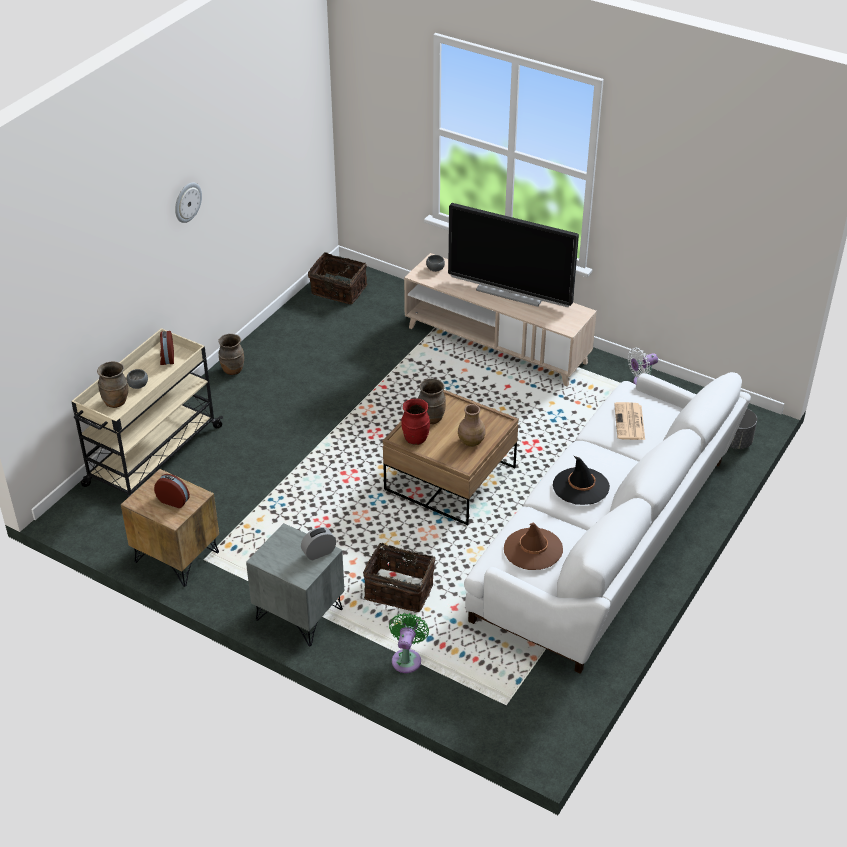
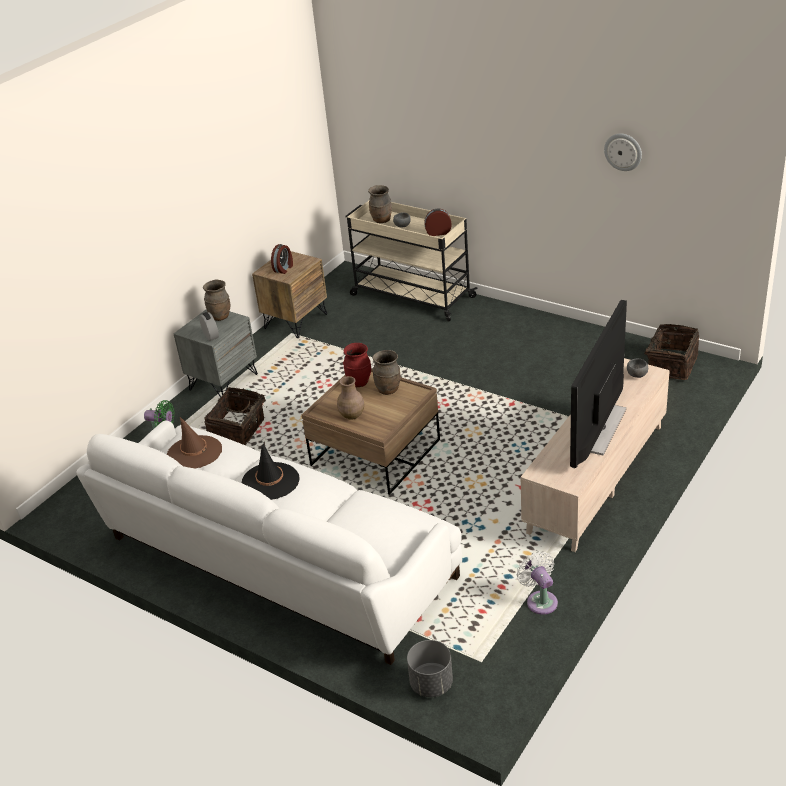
camera: 95 degrees right, 5 degrees down
(187, 202) = (524, 139): wall clock -> wall clock (623, 151)
(232, 370) = (528, 318): brown vase -> brown vase (220, 317)
(630, 422) = (369, 520): newspaper -> none

